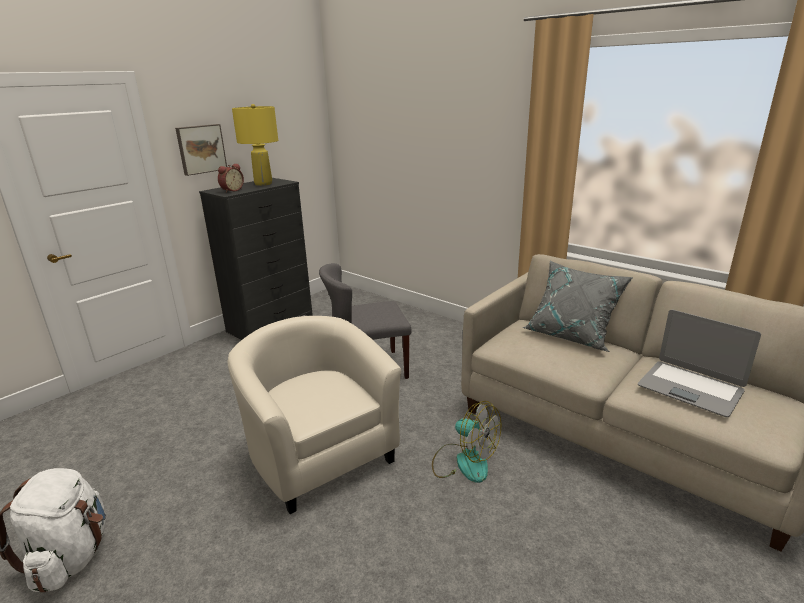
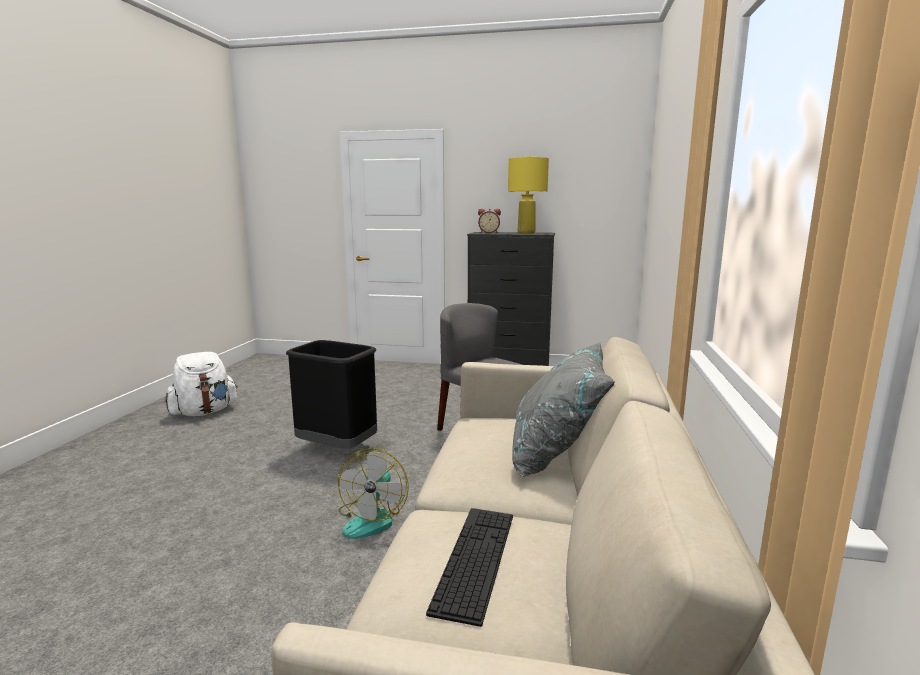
camera: 60 degrees right, 10 degrees down
(201, 149) = (486, 196): picture -> none
(319, 454) = (338, 448): beige armchair -> black trash can
(690, 388) = (475, 559): laptop -> keyboard

